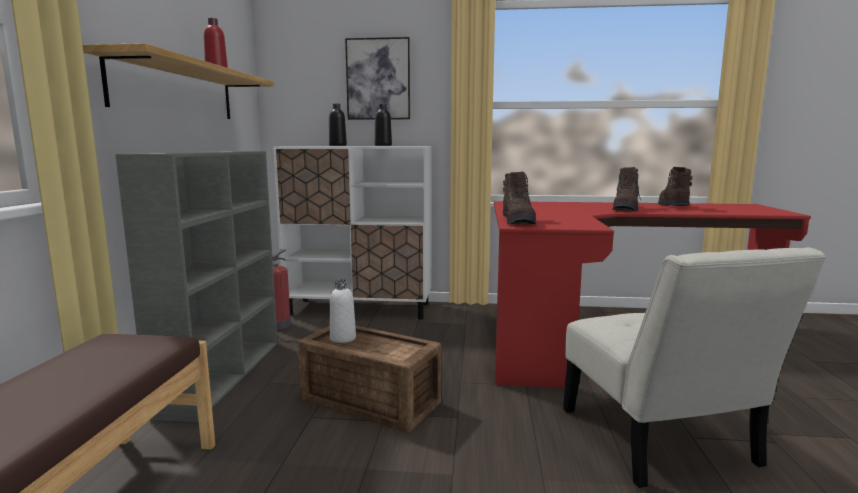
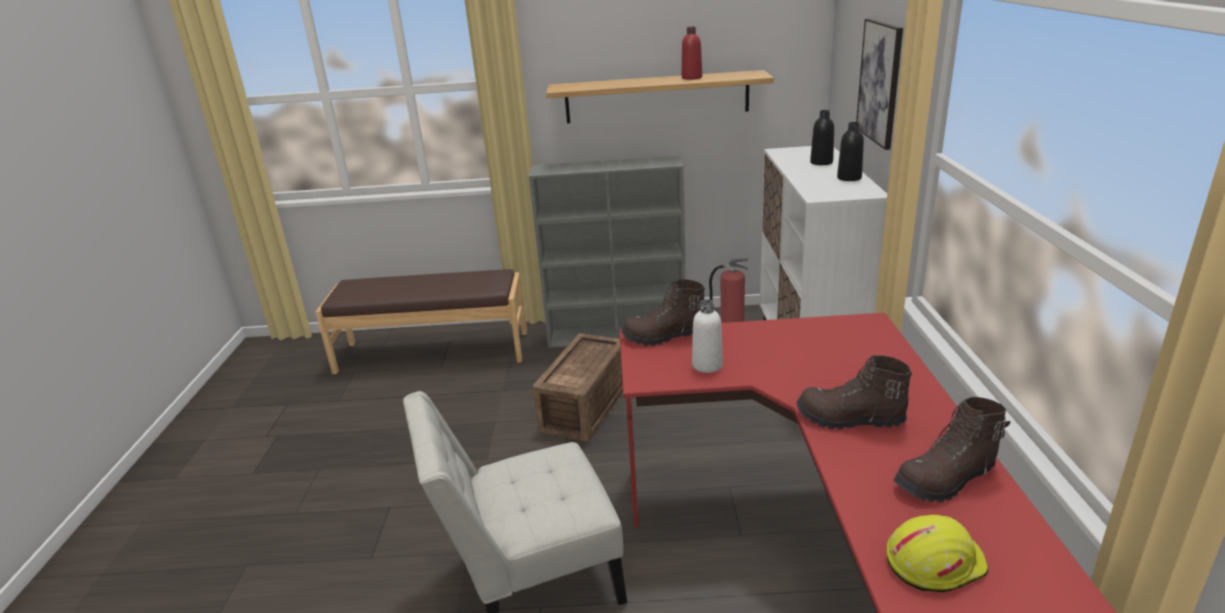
camera: 85 degrees right, 15 degrees up
(343, 338) = (592, 350): white bottle -> white bottle (707, 365)
(672, 206) = (946, 480): brown boot -> brown boot turned 150 degrees clockwise
(739, 210) = (933, 561): none -> yellow hard hat

